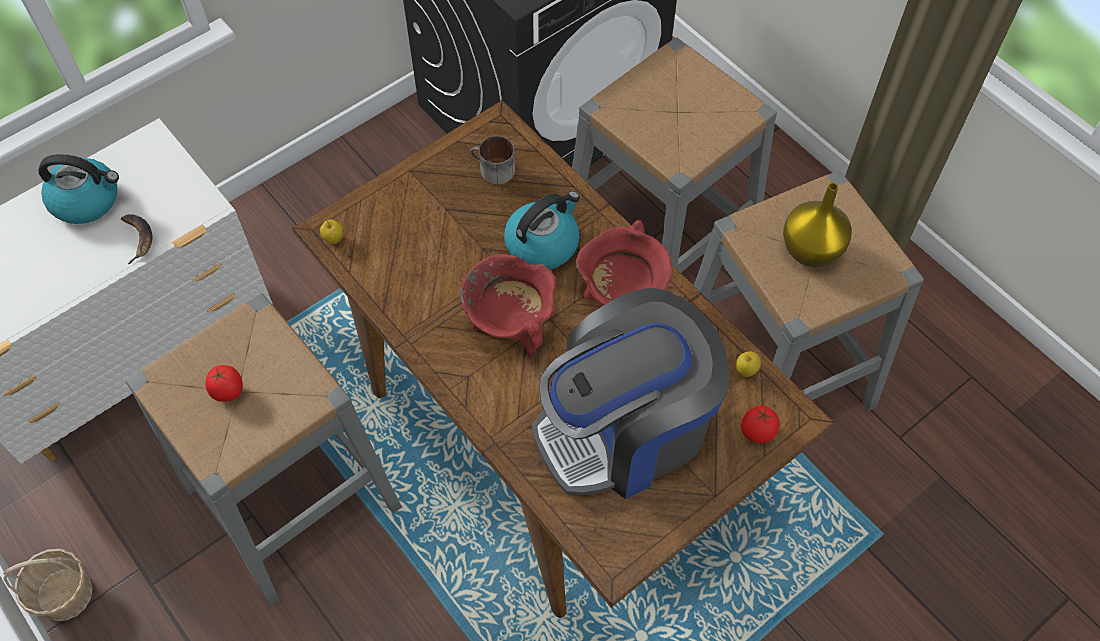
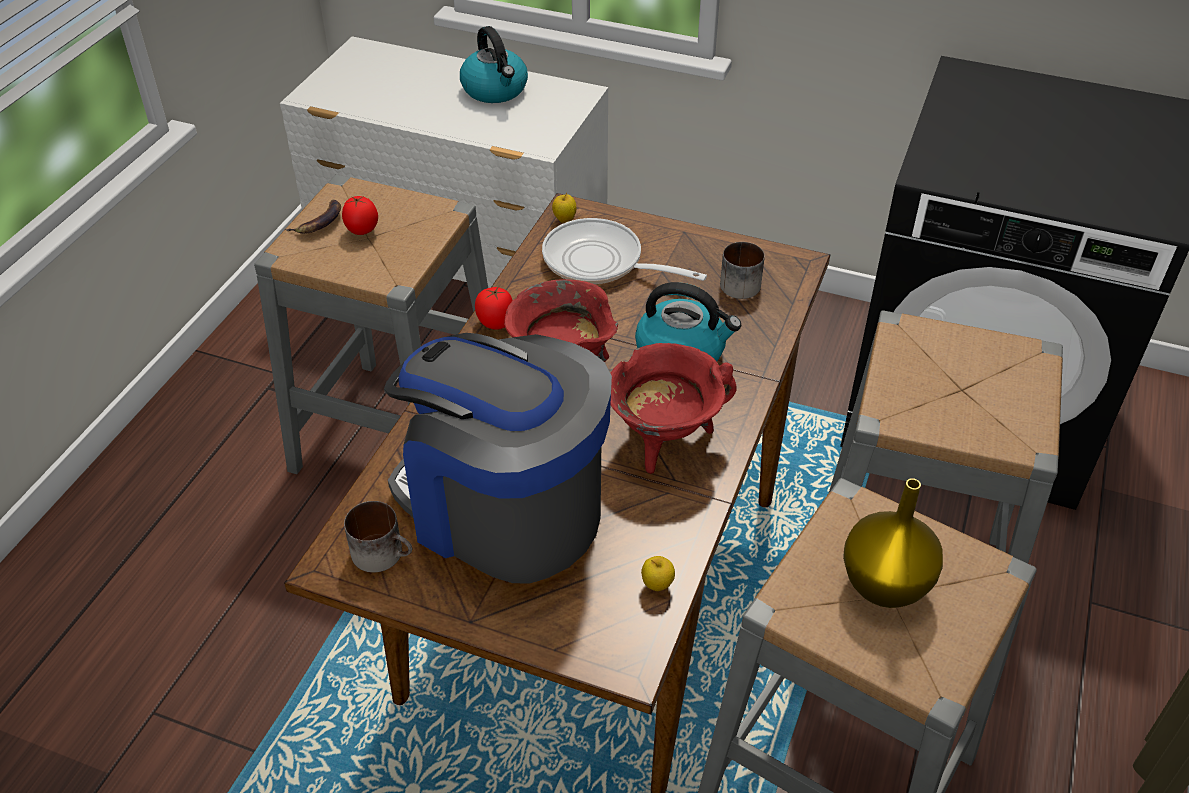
camera: 60 degrees right, 15 degrees down
(65, 594) = (232, 344): basket -> none
(137, 238) = (480, 127): banana -> banana (319, 221)
(406, 242) = (600, 263): none -> frying pan
(623, 525) = (384, 553): none -> mug
(756, 432) = (580, 629): tomato -> tomato (495, 323)

